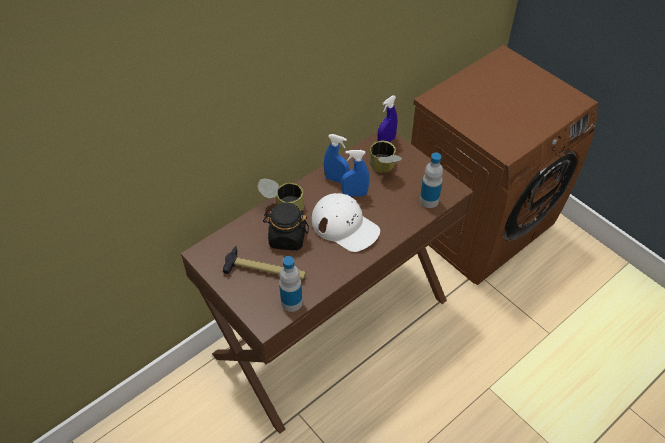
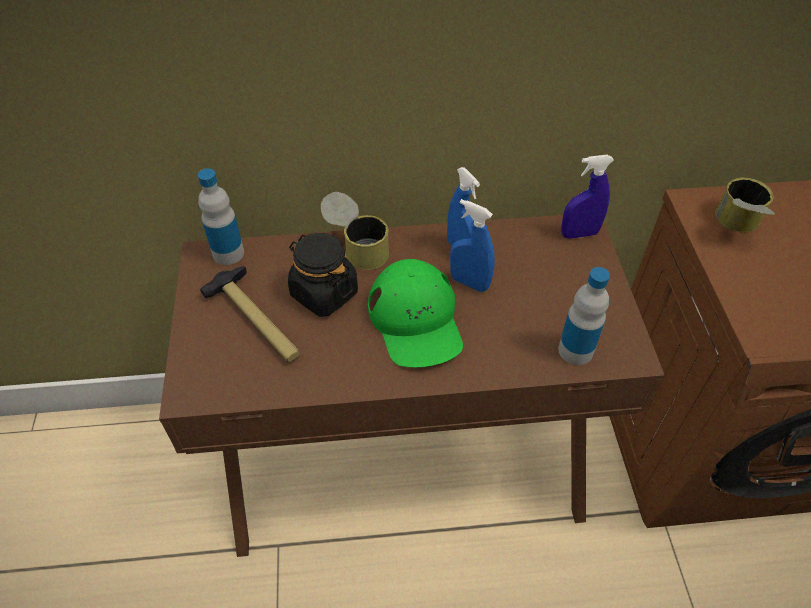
camera: 35 degrees right, 0 degrees up
(291, 302) = (247, 385): bottle -> bottle (228, 253)
(345, 226) = (416, 320): white cap -> green cap
(384, 169) = (544, 269): can -> can (736, 226)

